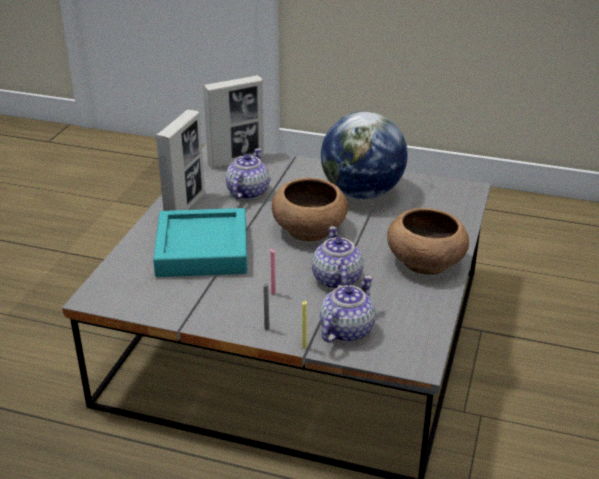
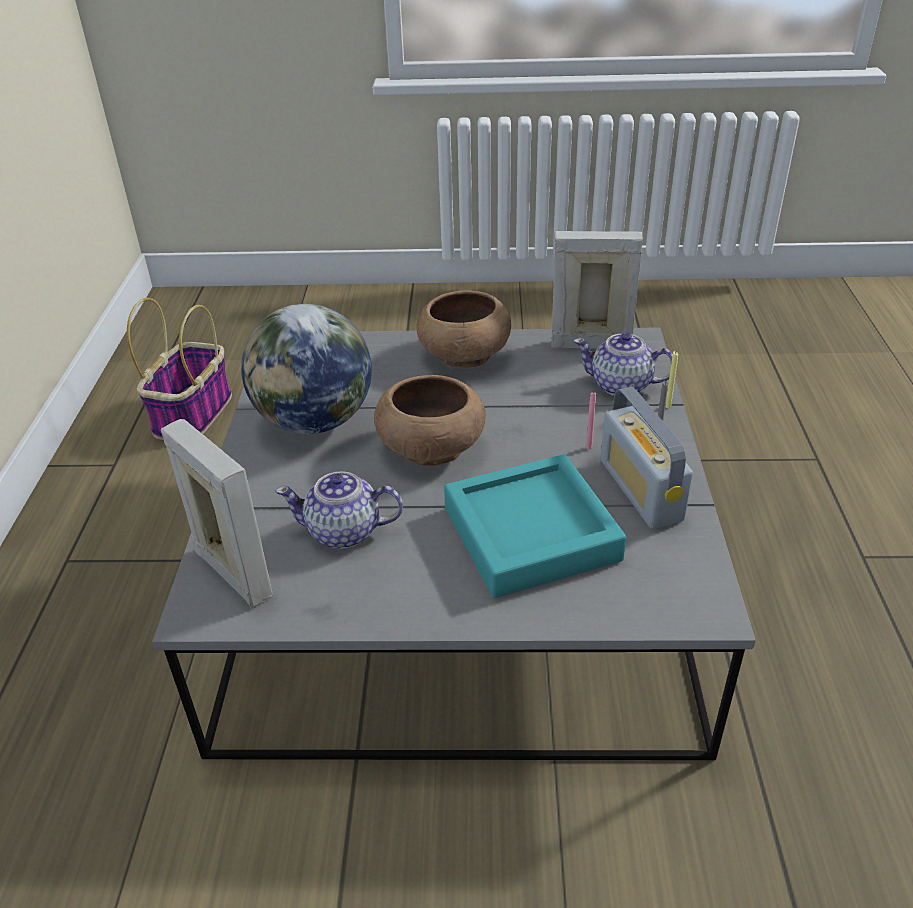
camera: 105 degrees left, 5 degrees up
(185, 207) = (415, 592): picture frame -> picture frame (590, 345)
(213, 302) = (640, 490): none -> radio
(336, 280) = (534, 407): teapot -> none
(530, 237) = (193, 414): none -> basket

